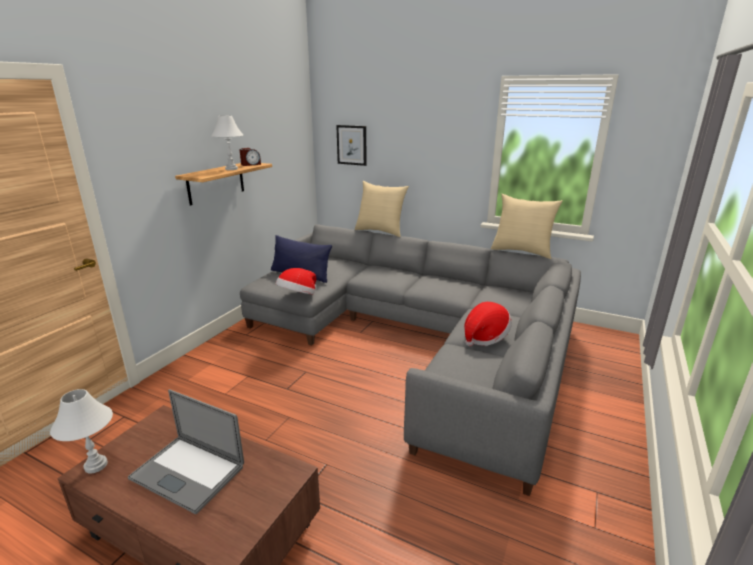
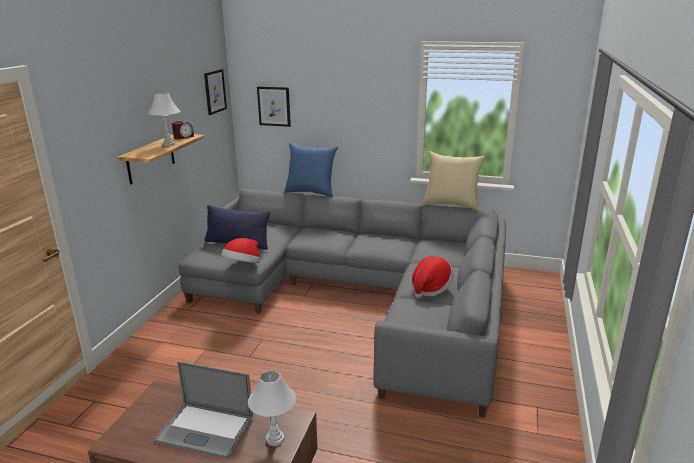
camera: 10 degrees left, 0 degrees up
(96, 465) = (118, 436): white table lamp -> white table lamp (275, 439)
(294, 127) = (215, 91): none -> picture
(380, 231) = (311, 192): beige pillow -> blue pillow

